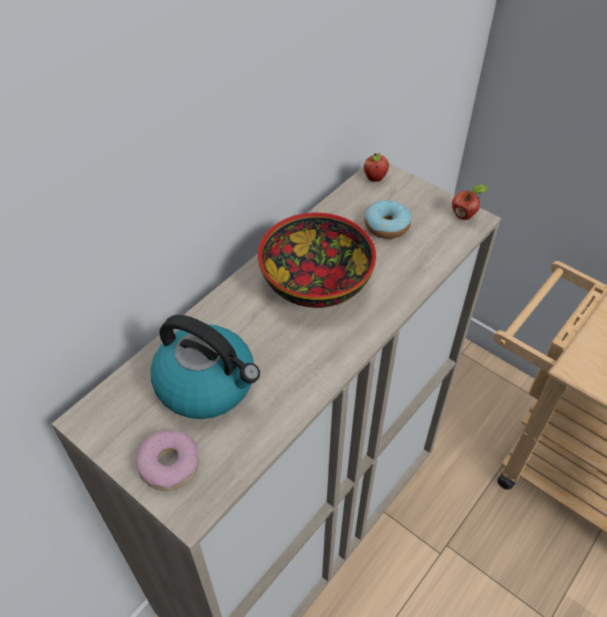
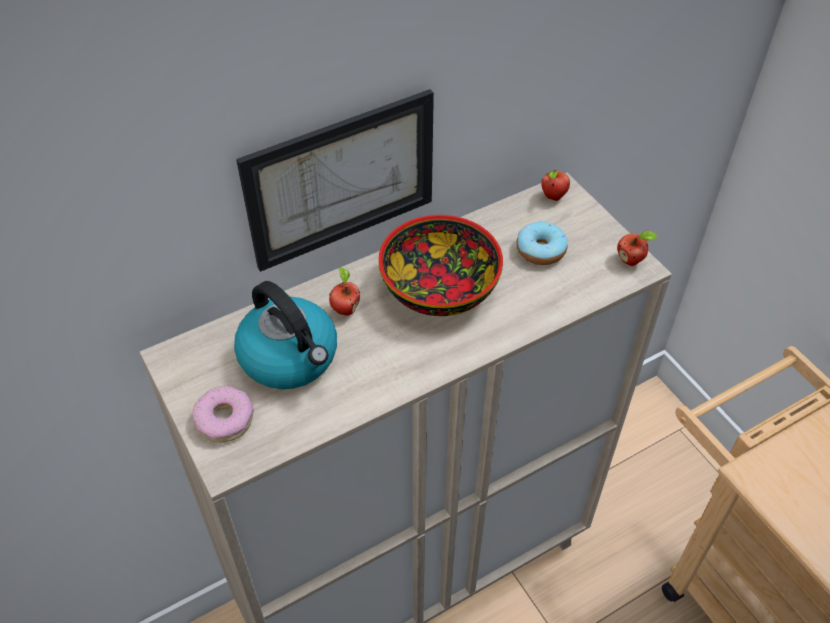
camera: 20 degrees right, 0 degrees up
(207, 201) = (341, 180): none -> picture
(239, 324) = (345, 309): none -> apple

